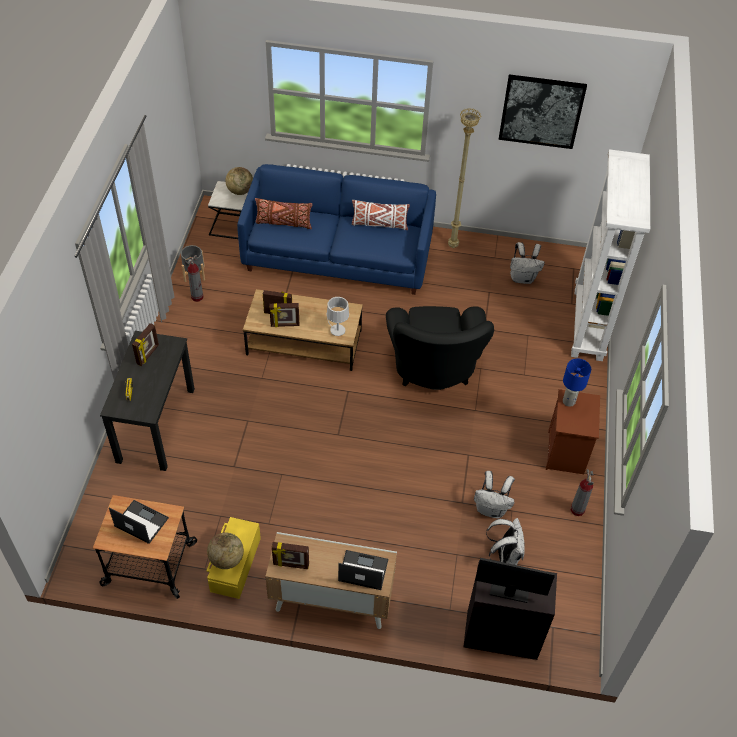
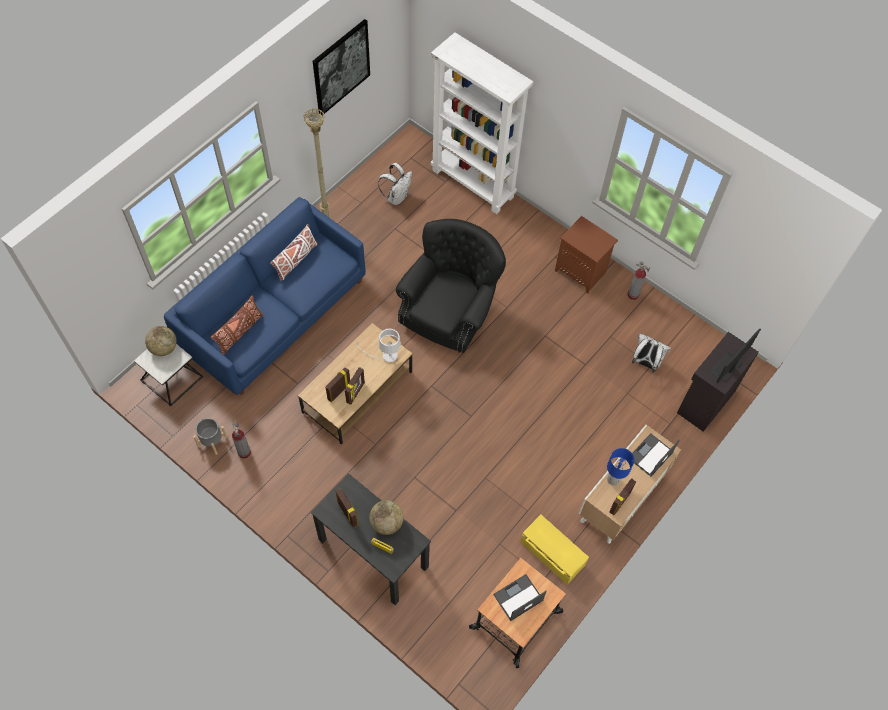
camera: 60 degrees left, 10 degrees up
(226, 559) = (561, 554): globe -> globe (386, 523)
(433, 370) = (449, 313): black armchair -> black armchair turned 90 degrees counterclockwise
(491, 509) = (602, 348): white backpack -> none
(569, 401) = (576, 238): blue table lamp -> blue table lamp (613, 479)

